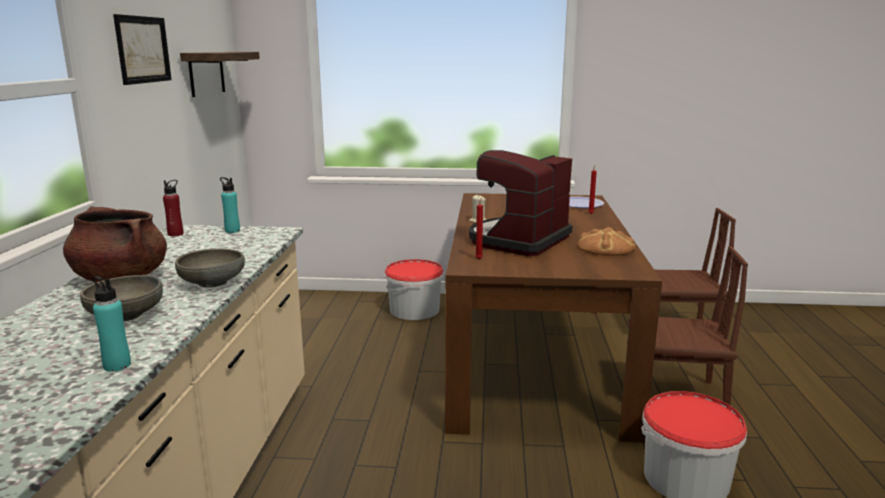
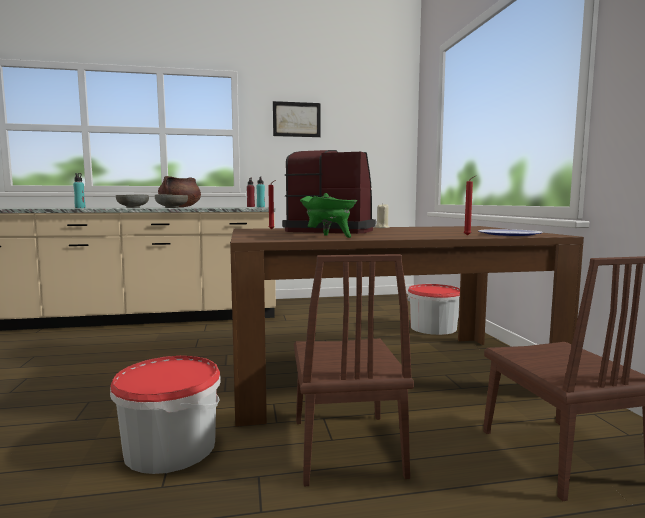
camera: 75 degrees right, 10 degrees down
(206, 73) = (368, 137): shelf -> none
(605, 248) = (329, 237): bread -> green cooking pot

